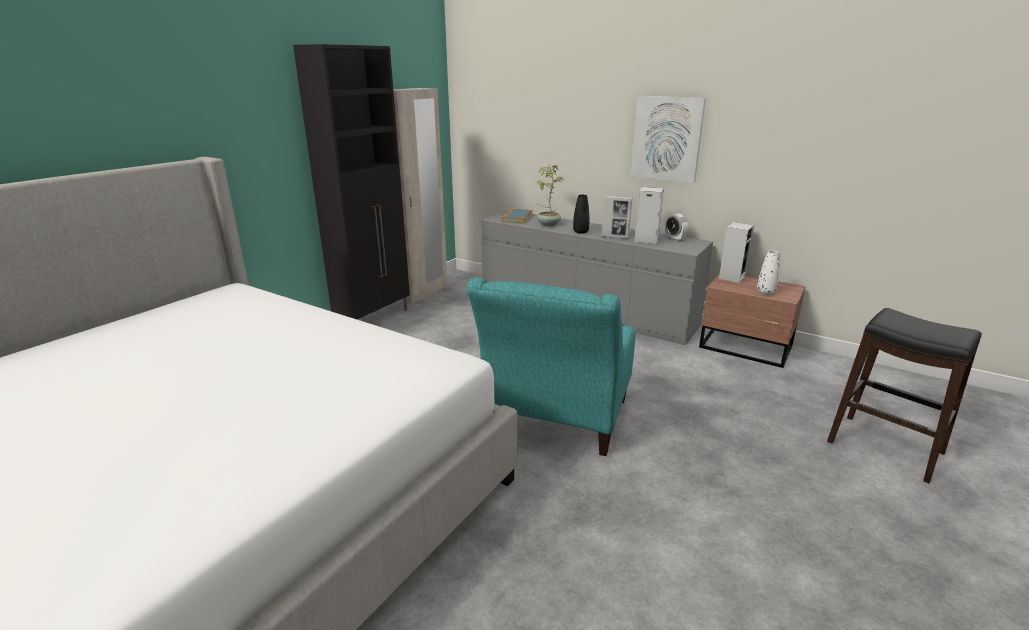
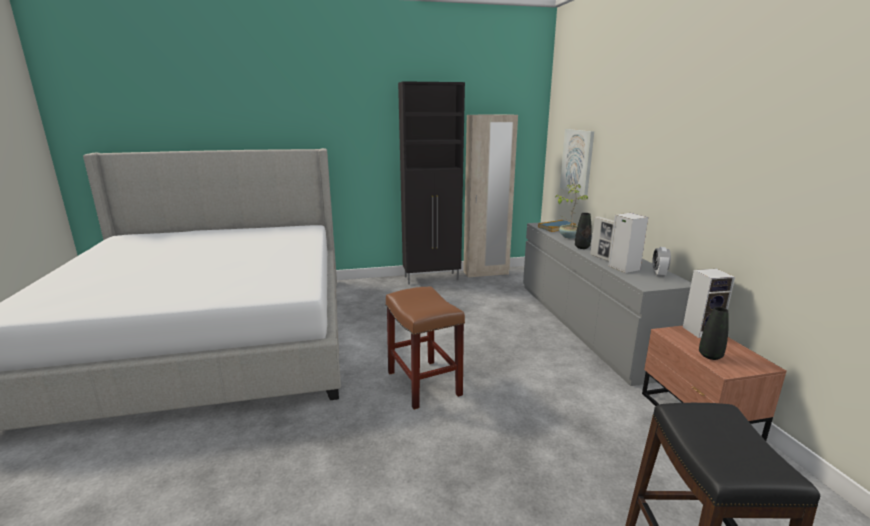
camera: 45 degrees right, 5 degrees down
(555, 421) = (423, 383): turquoise armchair -> brown stool
(667, 138) = (675, 168): picture -> picture (577, 161)
(765, 292) = (710, 356): white vase -> black vase

